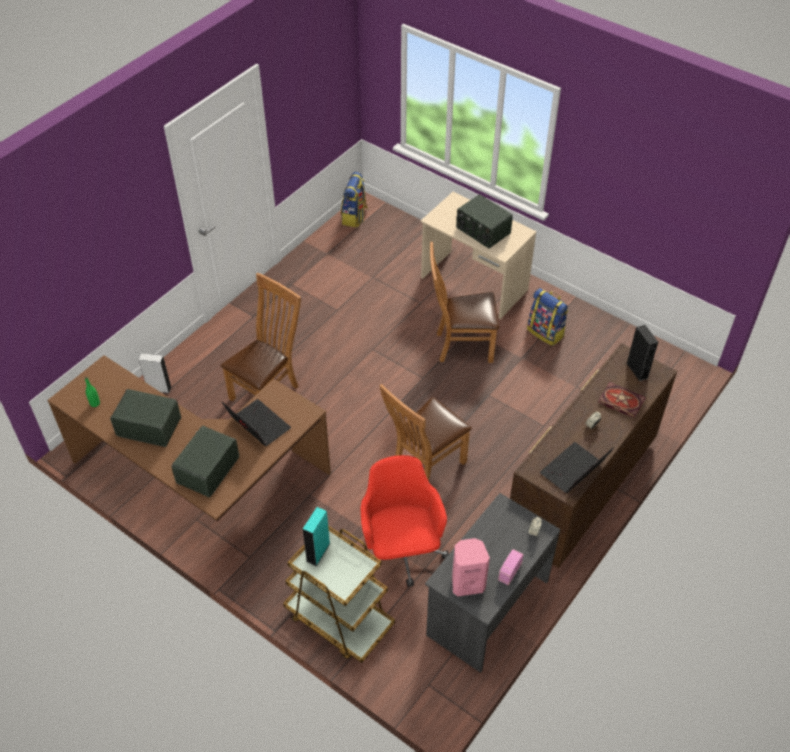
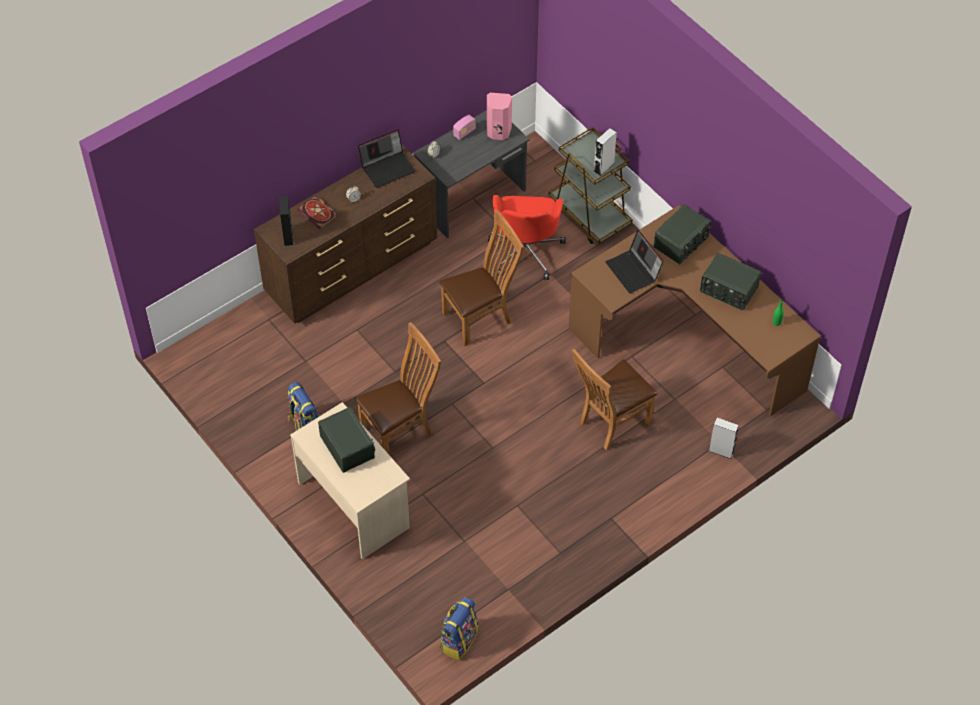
camera: 165 degrees left, 5 degrees up
(318, 552) = (603, 167): turquoise speaker -> grey speaker
(460, 346) = (400, 430): brown chair -> brown chair turned 45 degrees counterclockwise

